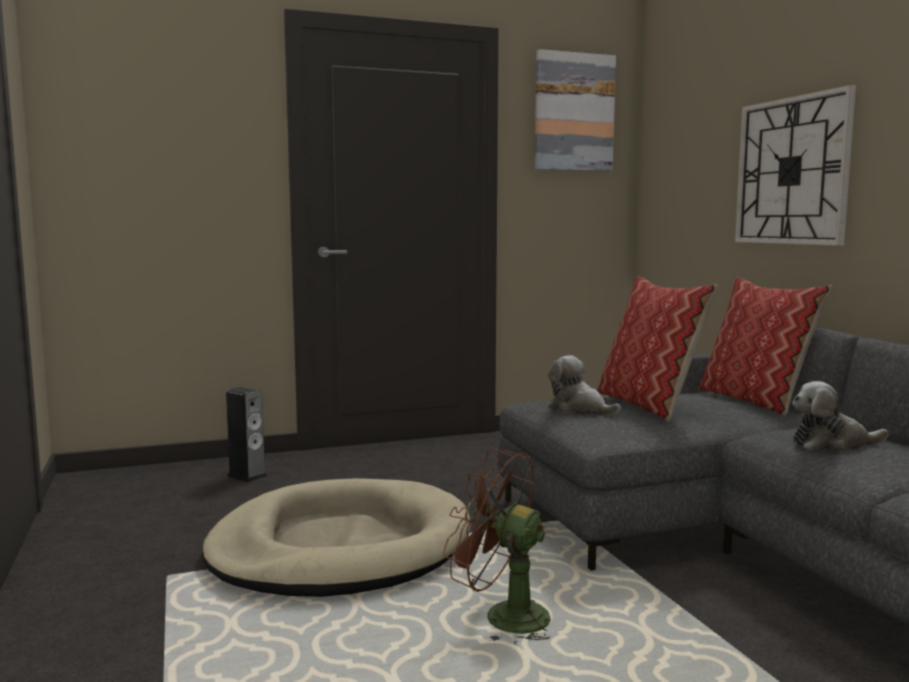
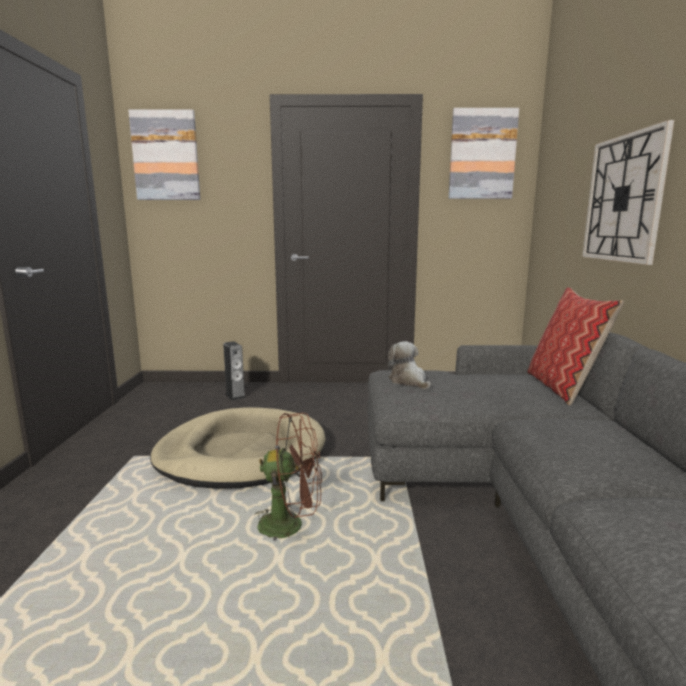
camera: 20 degrees right, 5 degrees up
(111, 90) = (166, 156): none -> picture
(502, 617) = (291, 525): brown fan -> brown fan turned 135 degrees clockwise
(649, 405) = (466, 383): pillow -> none
(832, 444) = (570, 439): plush toy -> none

